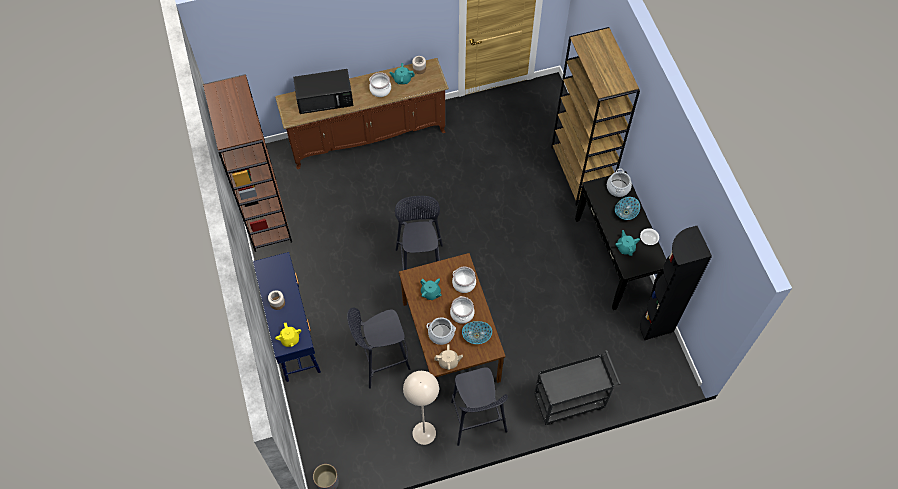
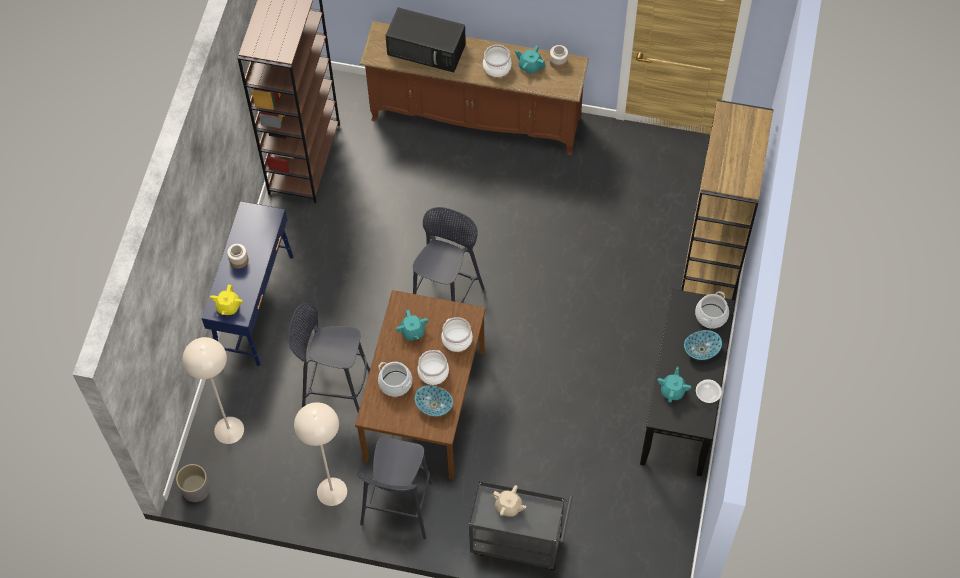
camera: 30 degrees right, 0 degrees up
(325, 427) = (229, 429): none -> beige floor lamp
(448, 362) = (384, 418): beige teapot -> beige teapot (508, 506)
(653, 325) = (678, 507): black bookcase -> none

